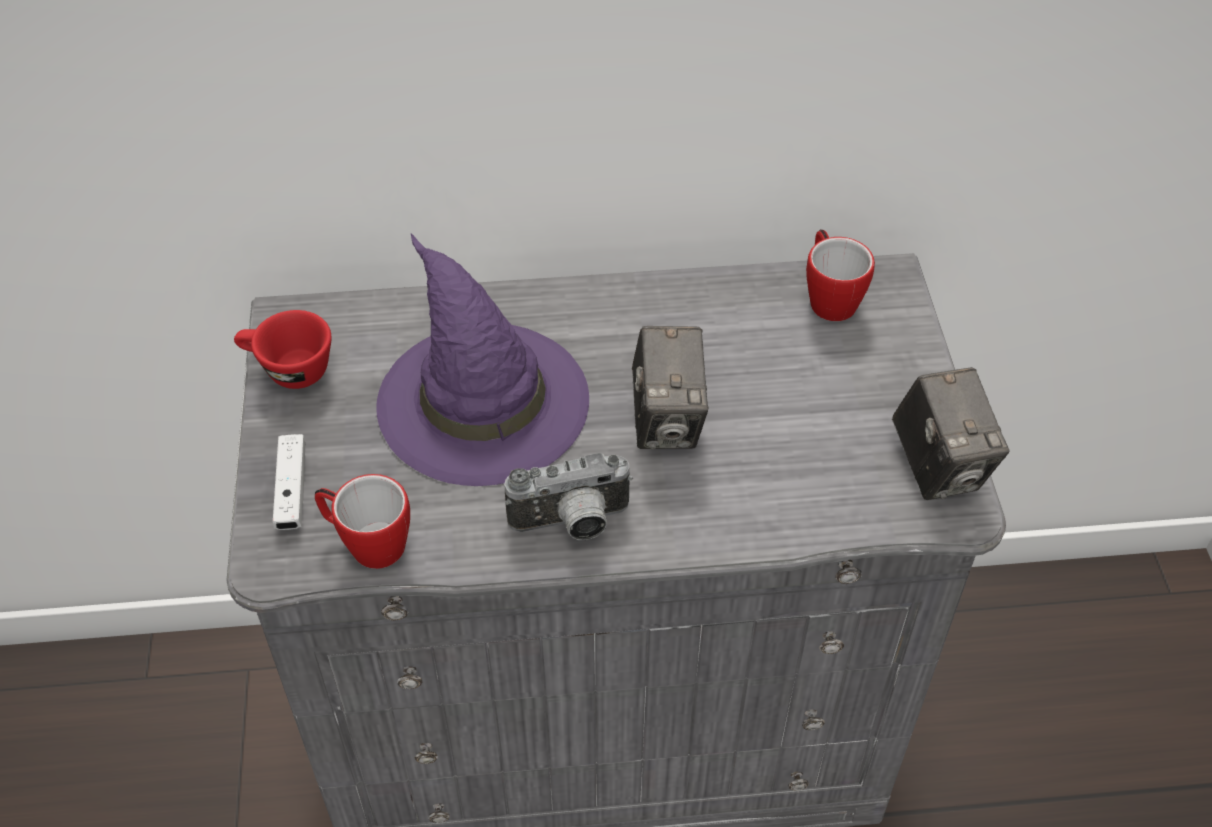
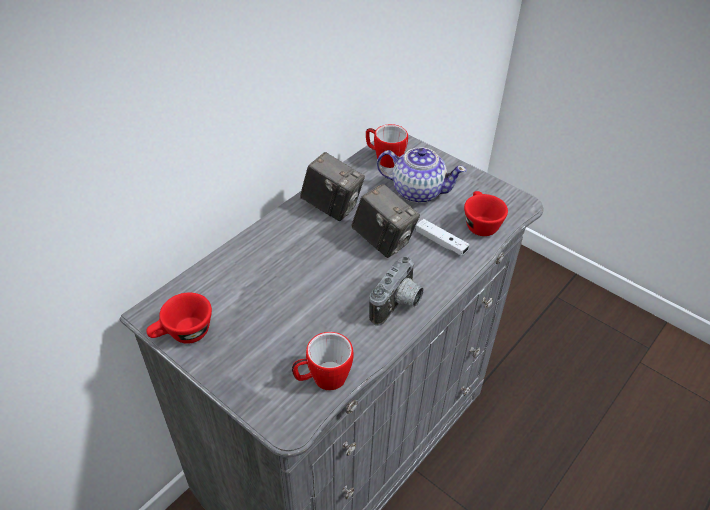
camera: 45 degrees left, 5 degrees down
(292, 490) = (256, 384): white game controller -> white game controller (441, 242)
(480, 399) = (295, 284): purple hat -> none
(815, 380) = (417, 191): none -> teapot
(845, 494) = (479, 223): none -> red cup
(939, 466) = (495, 193): camera -> camera (332, 207)

